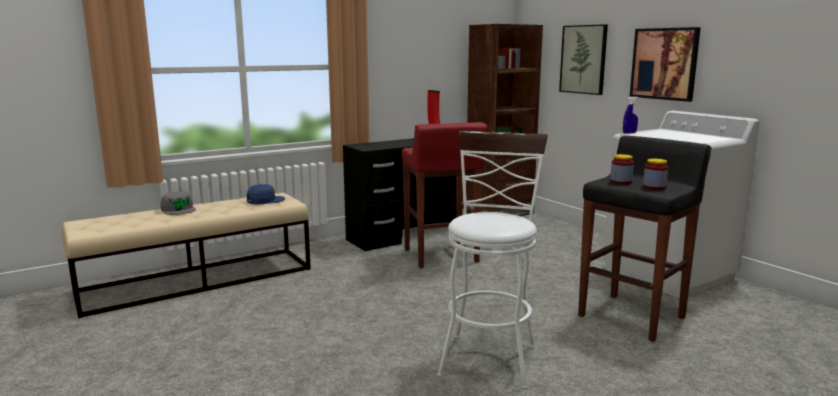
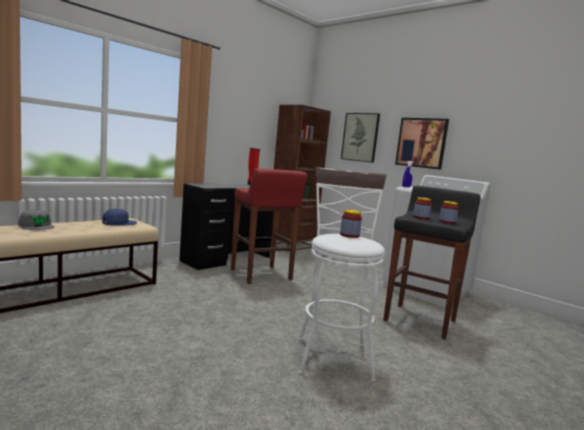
camera: 15 degrees left, 5 degrees down
(497, 214) = (349, 235): none -> jar

